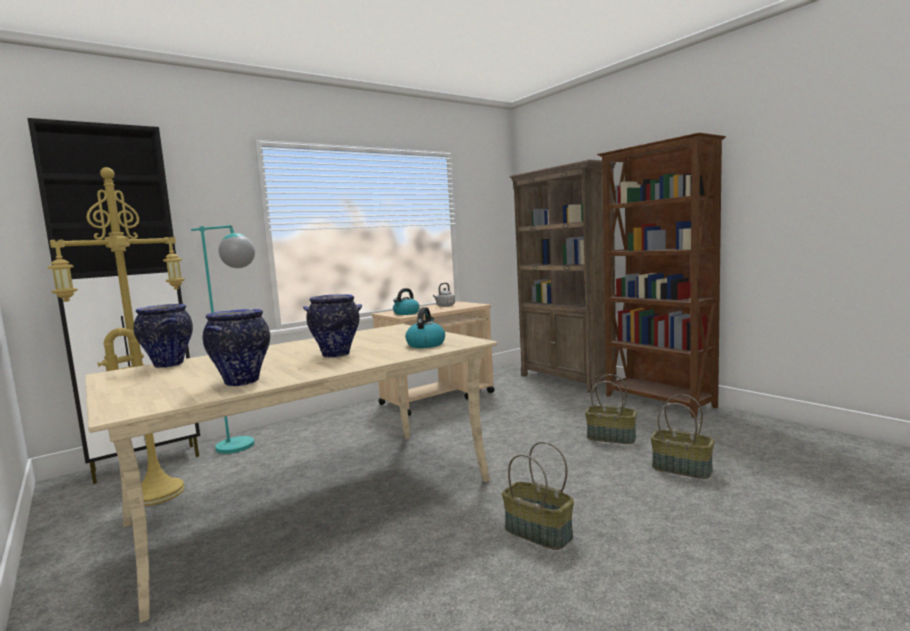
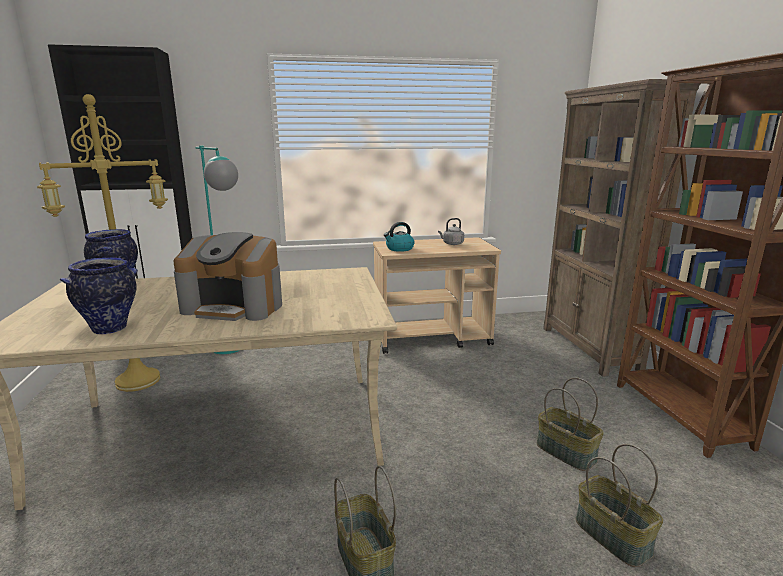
camera: 25 degrees right, 10 degrees up
(337, 355) = (234, 306): vase -> coffee machine
(426, 344) = (325, 312): kettle -> none

